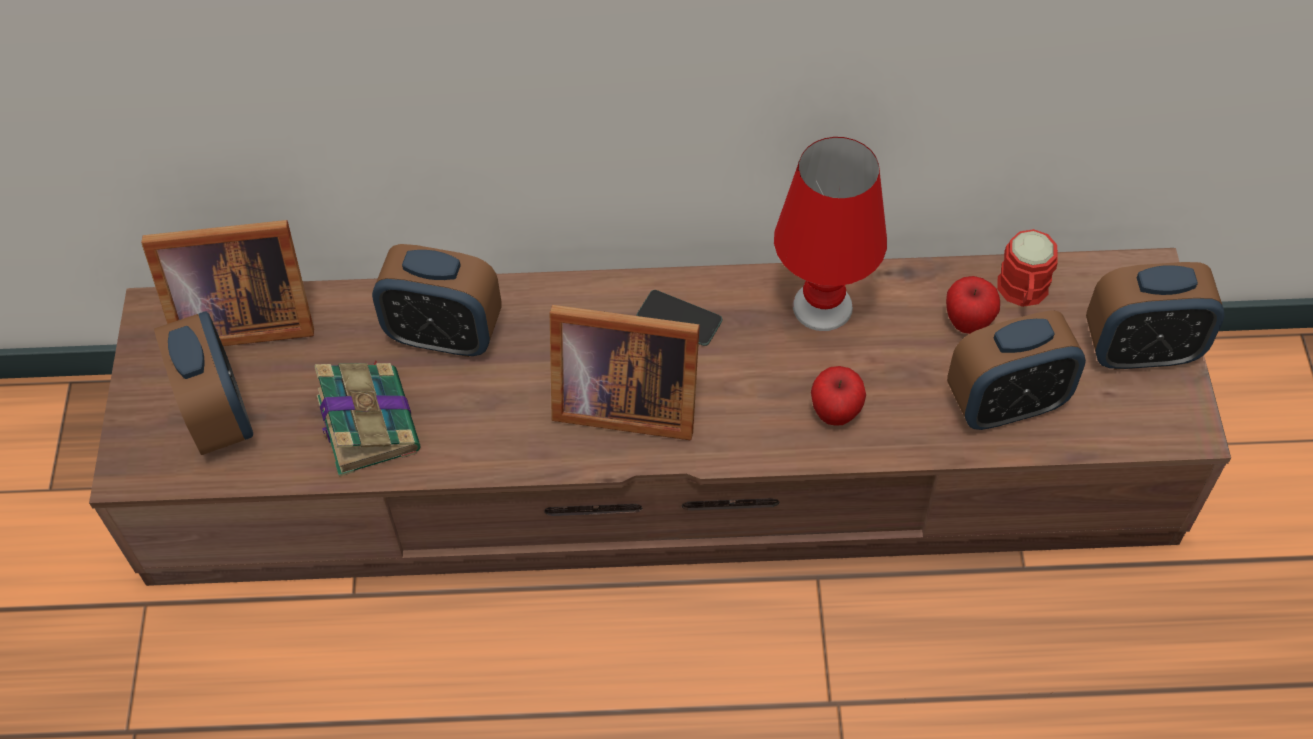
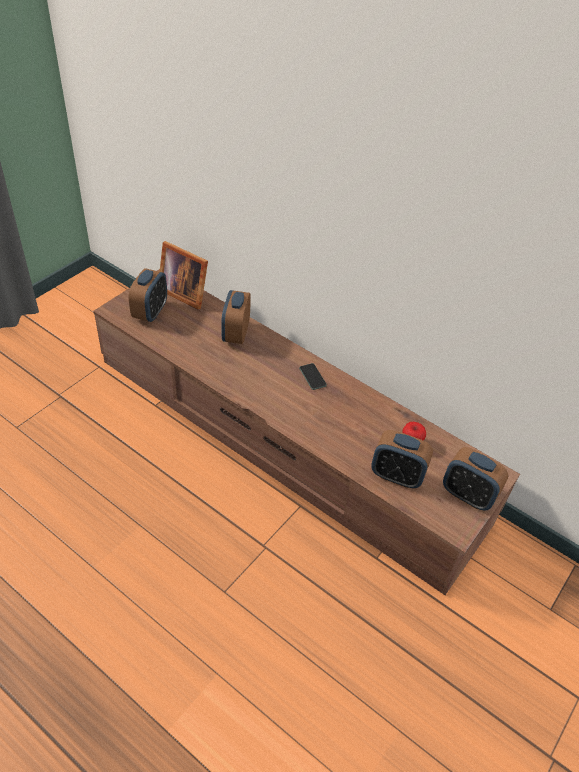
camera: 35 degrees right, 10 degrees down
(367, 421) = (188, 341): book -> none
(444, 335) = (235, 334): alarm clock -> alarm clock turned 45 degrees clockwise
(621, 401) = (268, 386): picture frame -> none
(821, 306) = (364, 404): red table lamp -> none
(835, 413) = (333, 437): apple -> none
(1022, 293) = (442, 448): red mug -> none

